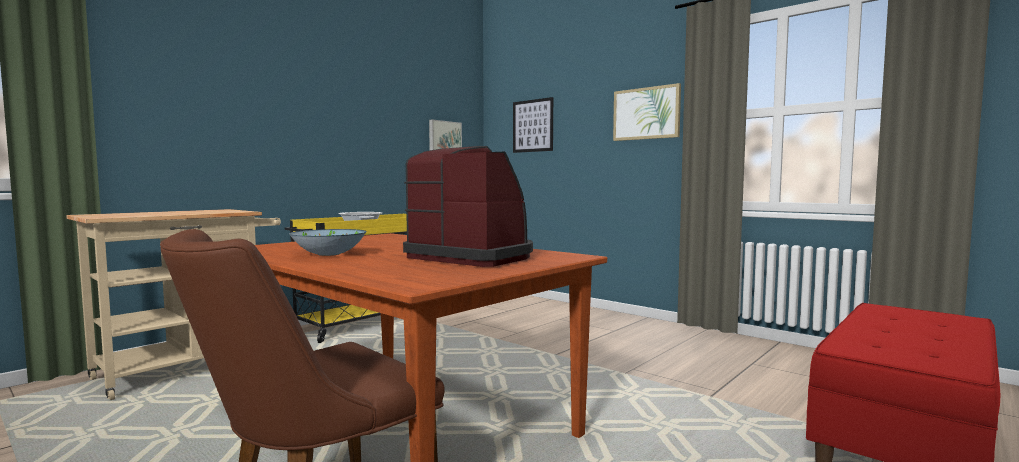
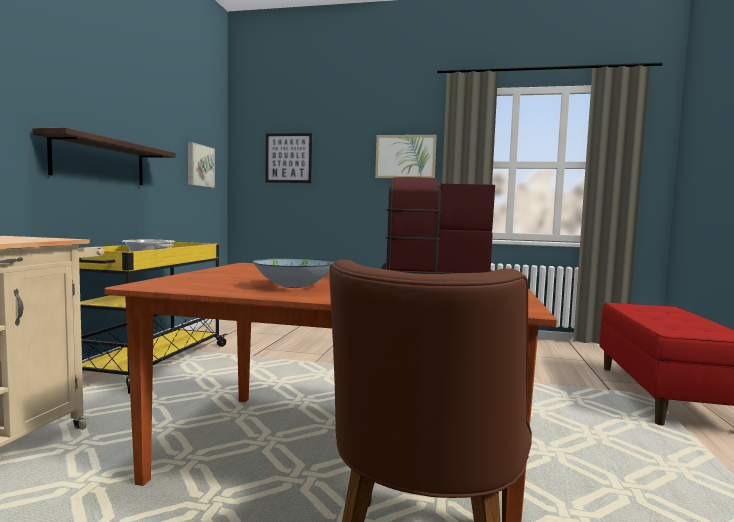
camera: 30 degrees left, 0 degrees up
(329, 145) = (100, 161): none -> shelf

